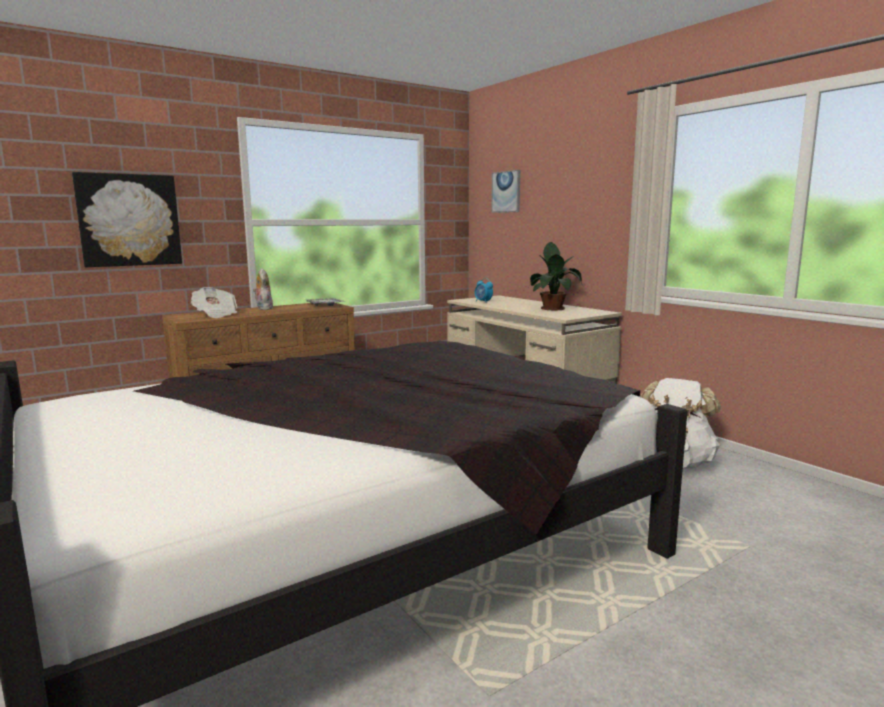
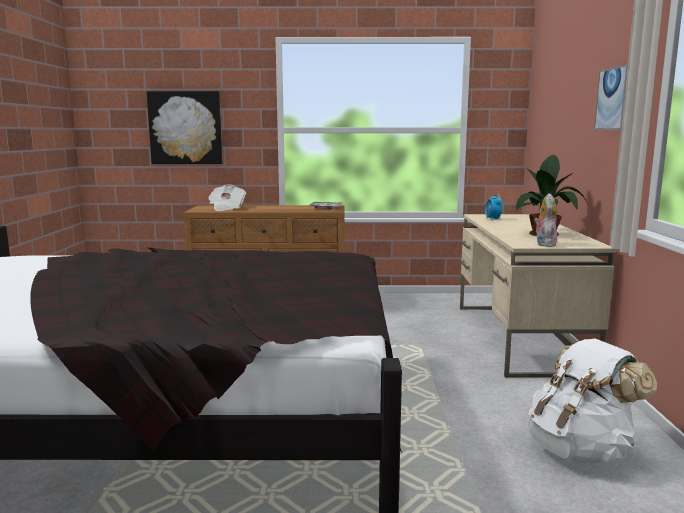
camera: 35 degrees right, 0 degrees up
(263, 308) = (274, 207): plush toy -> plush toy (544, 244)
(506, 192) = (550, 95): picture -> picture (614, 99)

